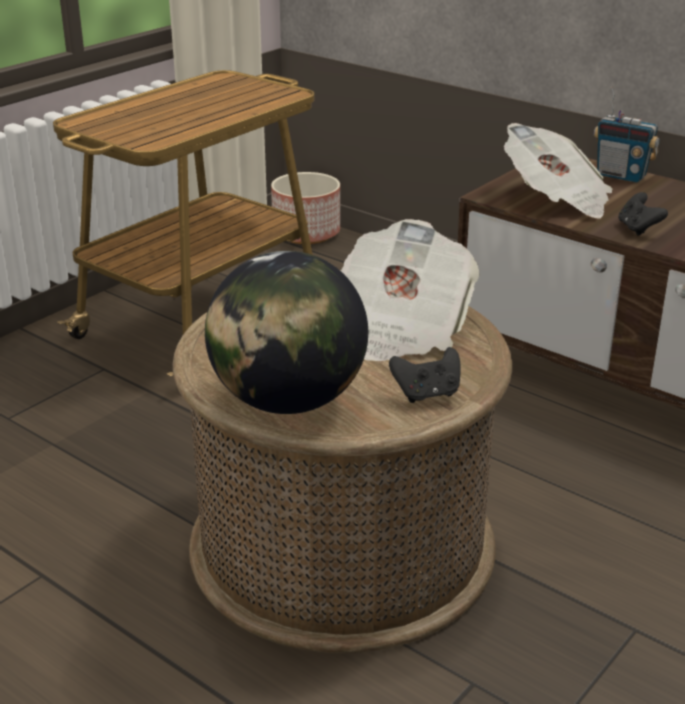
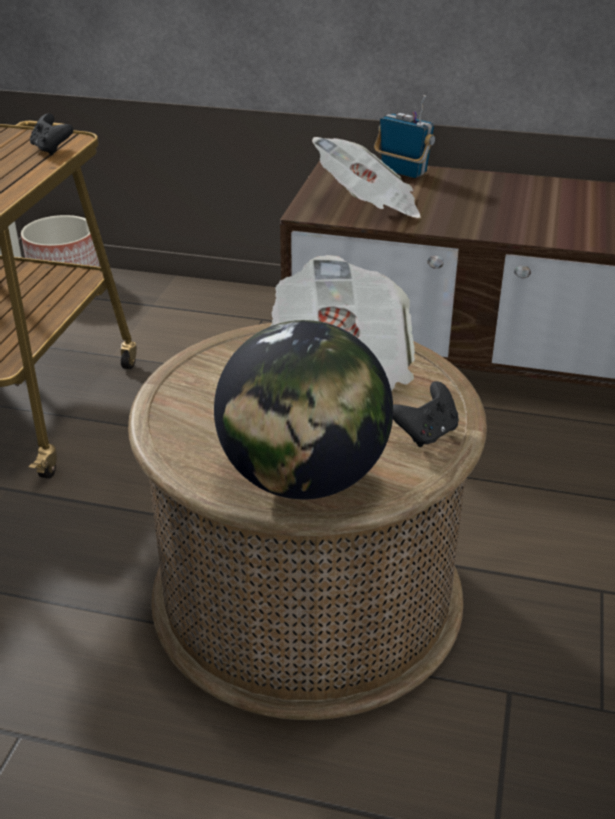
camera: 25 degrees left, 5 degrees up
(621, 176) = (403, 172): radio -> radio turned 150 degrees counterclockwise
(638, 229) = (459, 221): black game controller -> black game controller (51, 150)

